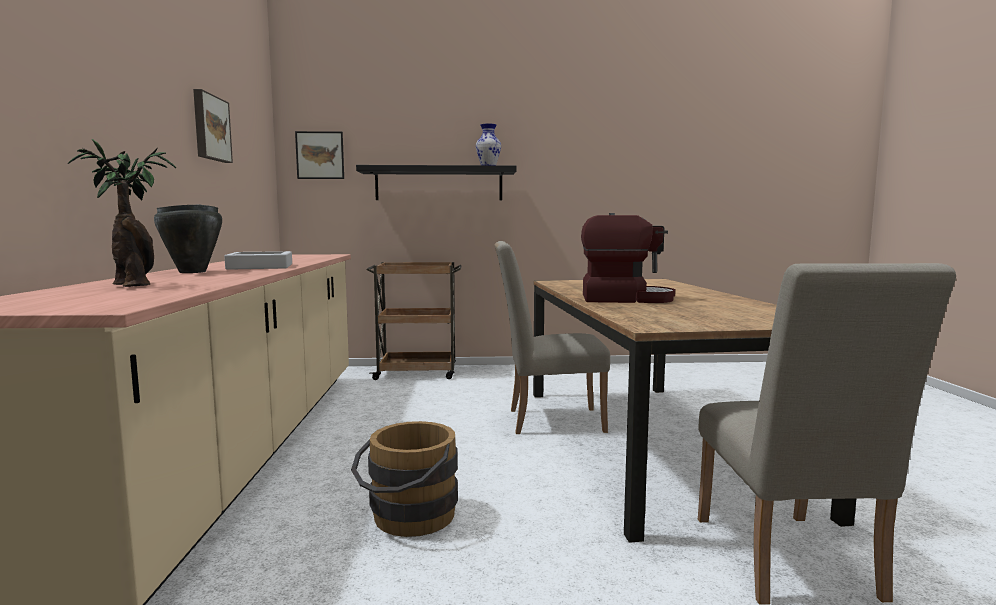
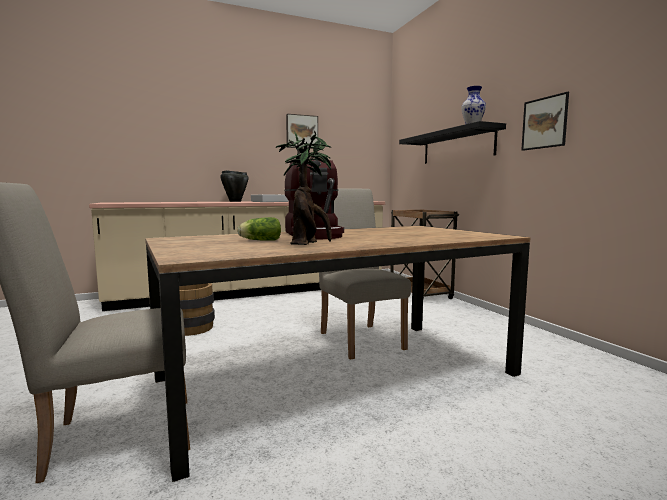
camera: 70 degrees right, 0 degrees up
(133, 286) = (174, 202): potted plant -> potted plant (308, 244)
(320, 155) = (405, 136): picture -> picture (544, 123)
(684, 309) = (259, 240): none -> lettuce

